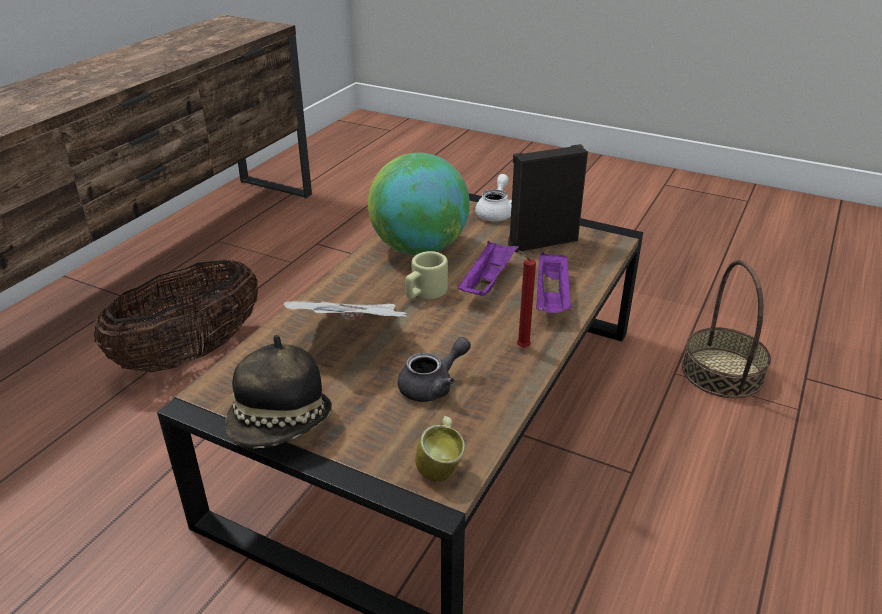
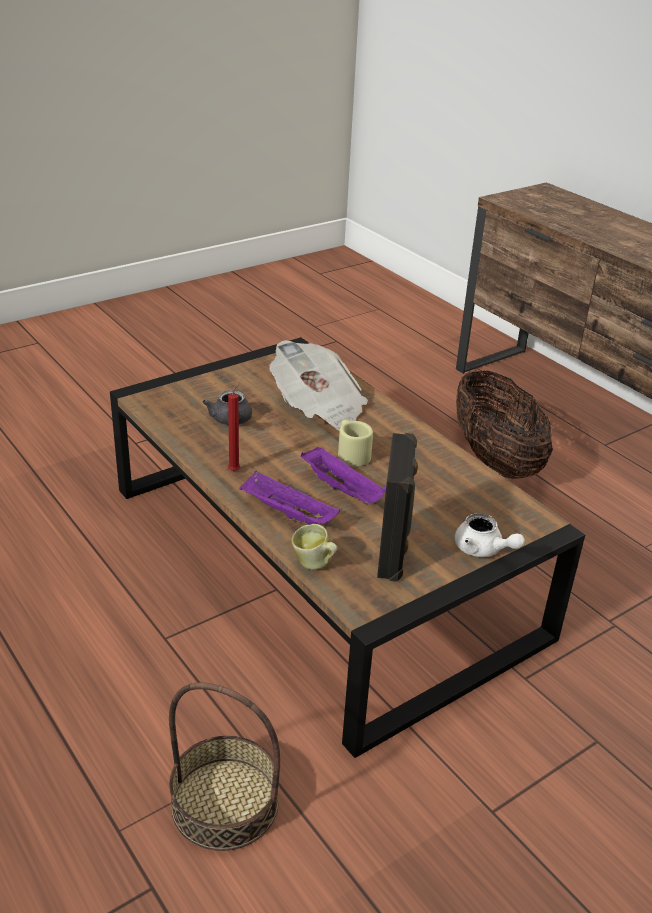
camera: 115 degrees right, 0 degrees up
(281, 425) = (248, 365): hat -> none
(419, 248) = (432, 475): globe -> none
(441, 467) = (156, 401): mug -> mug (314, 565)

